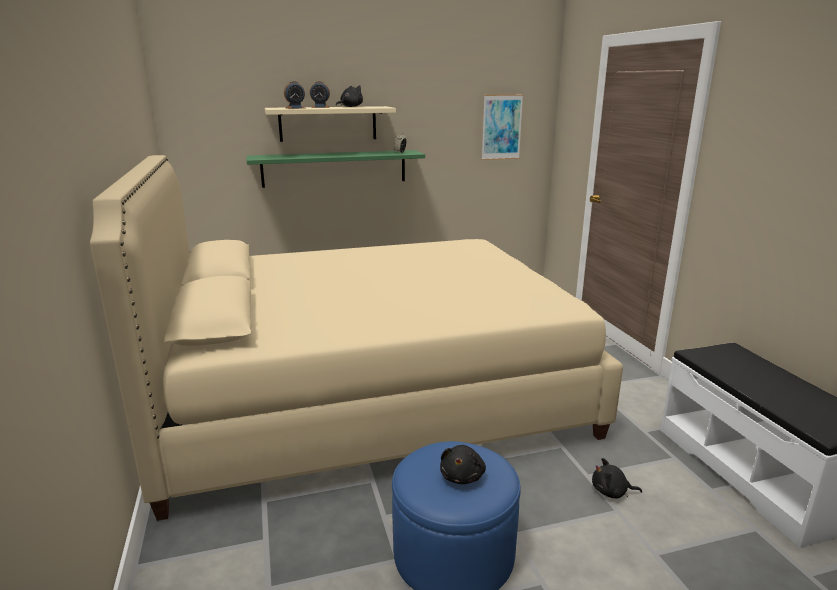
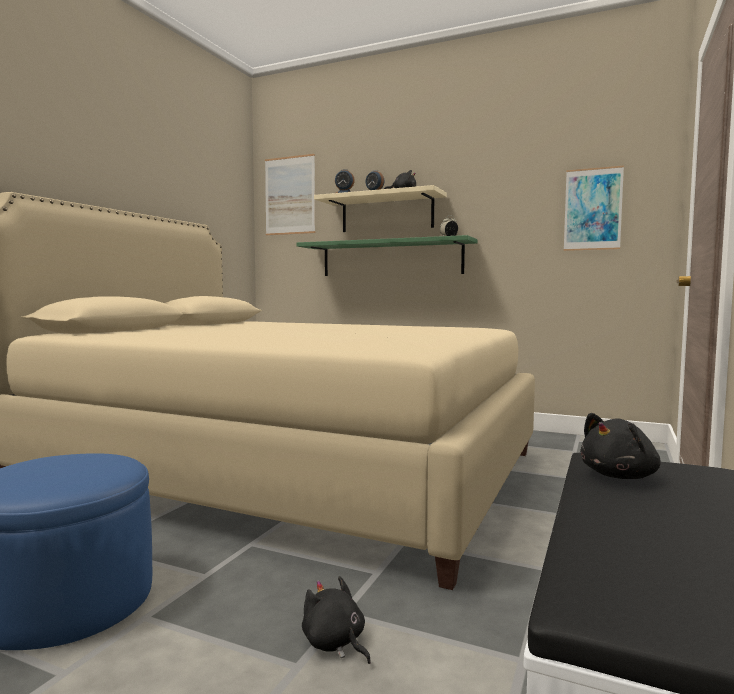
camera: 40 degrees right, 15 degrees down
(206, 98) = (290, 195): none -> picture
(462, 476) = (51, 473): black plush toy -> black plush toy (621, 476)

